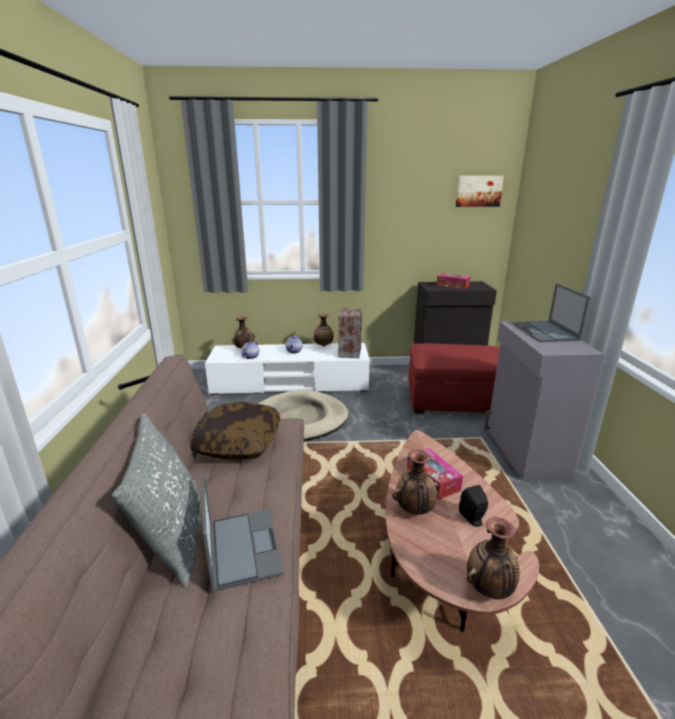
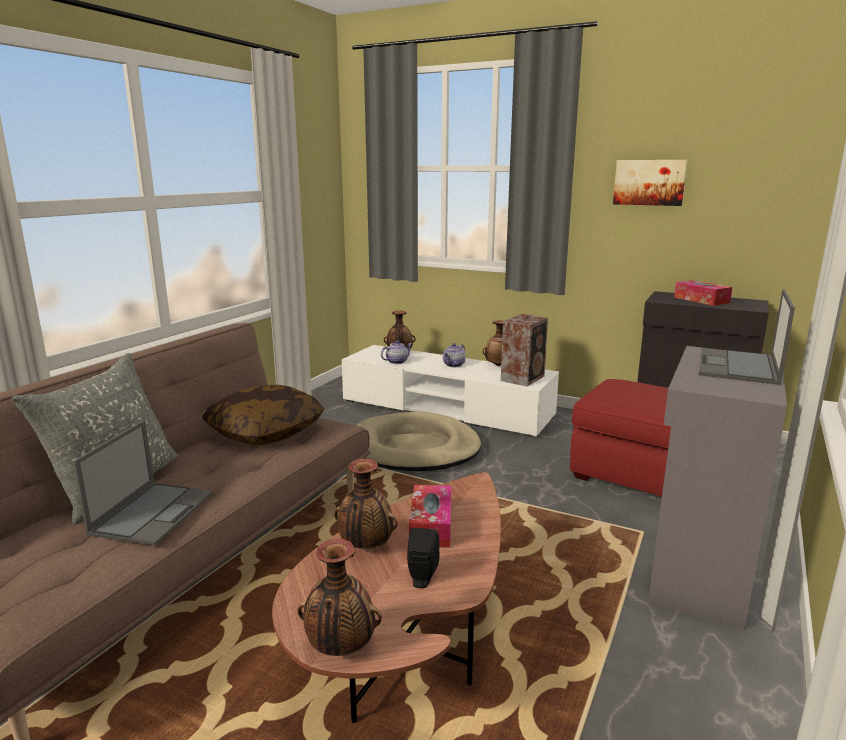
camera: 30 degrees right, 5 degrees down
(478, 191) = (765, 151): picture -> picture (649, 182)

